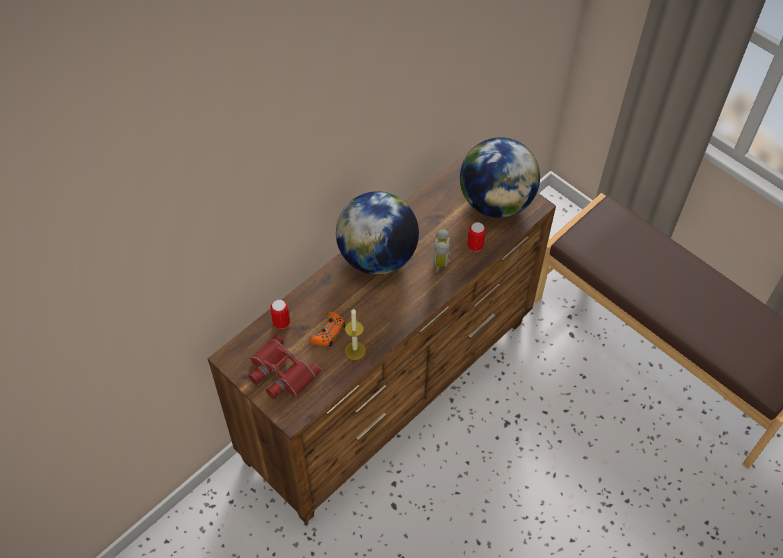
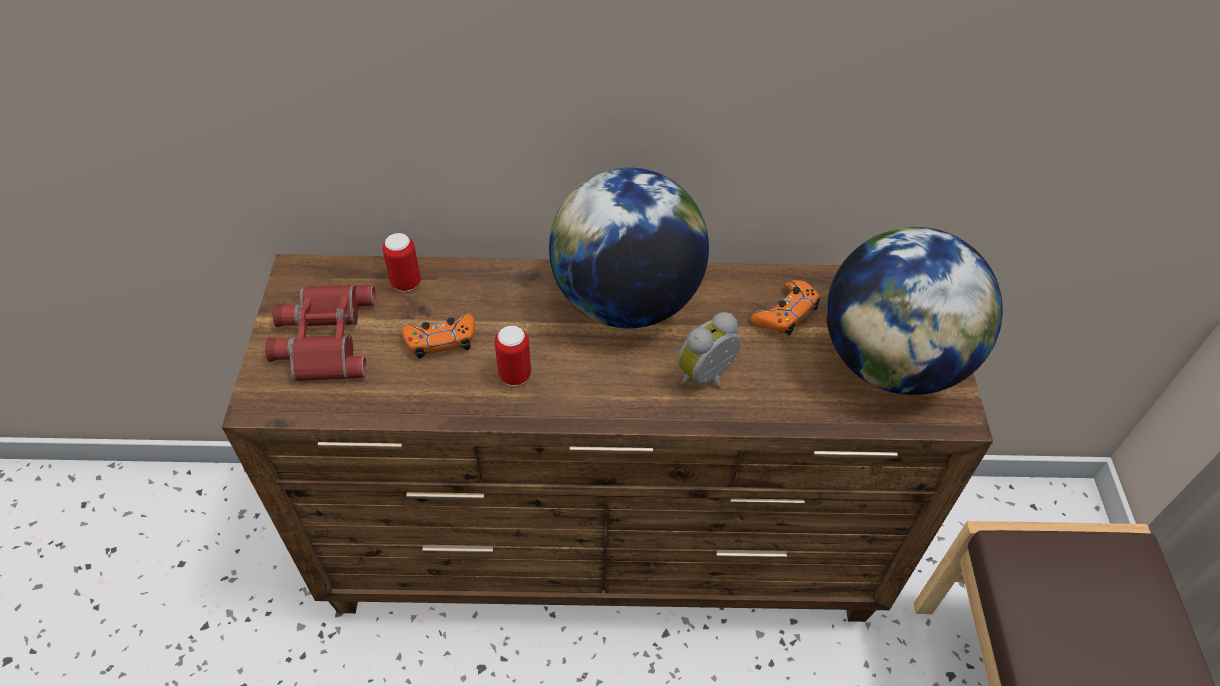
camera: 45 degrees right, 5 degrees down
(355, 350) = (442, 391): candle -> none
(440, 213) = (785, 313): none -> orange game controller
(475, 246) = (785, 395): can -> can (515, 375)

